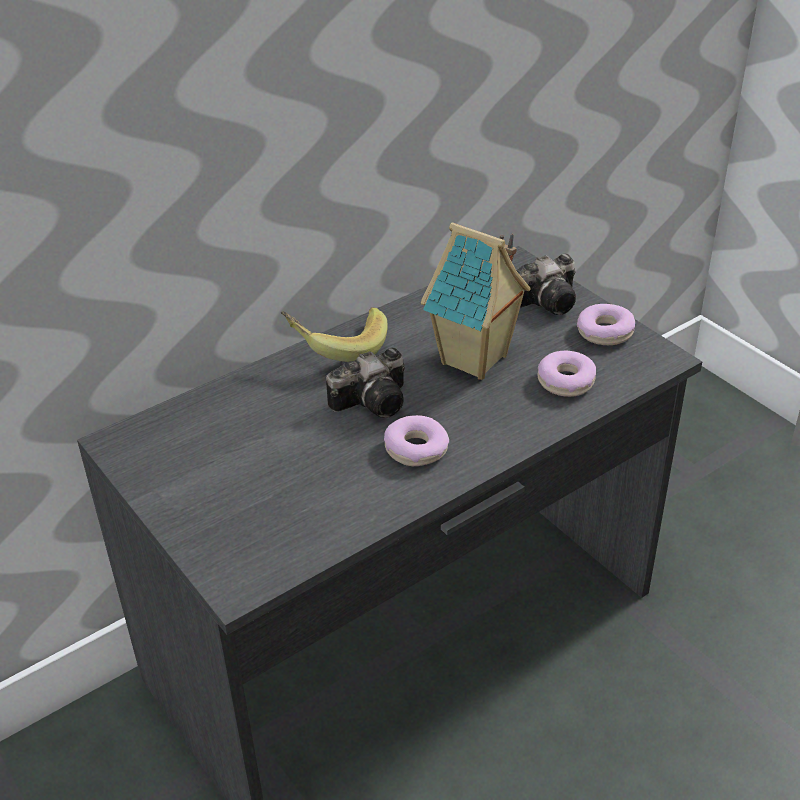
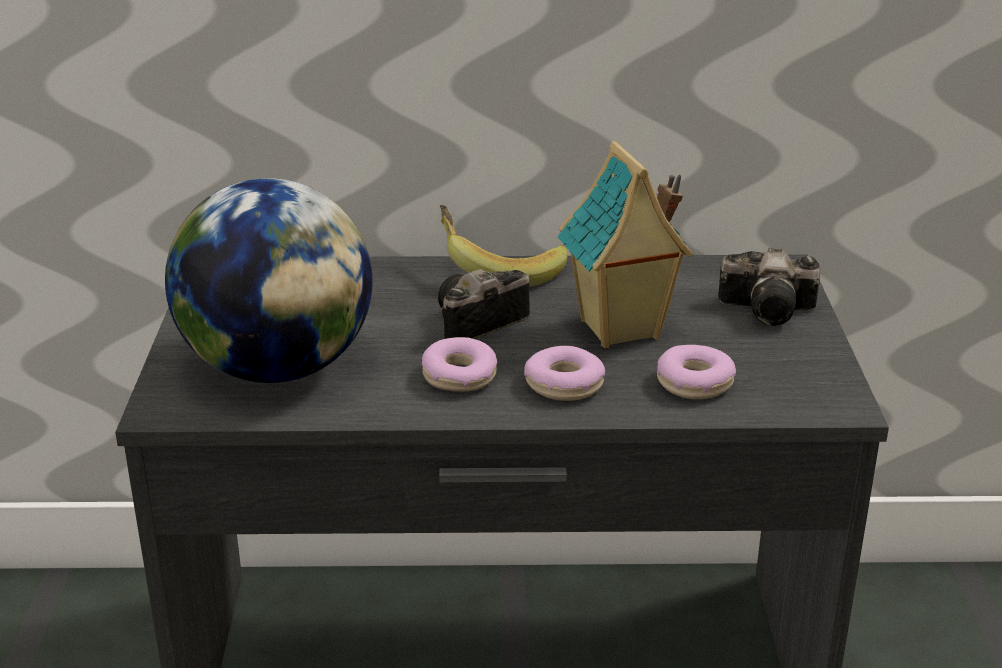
camera: 35 degrees right, 10 degrees down
(280, 506) = (278, 368): none -> globe
(375, 400) = (474, 324): camera -> camera turned 135 degrees clockwise
(604, 332) = (801, 358): donut -> donut (564, 384)

